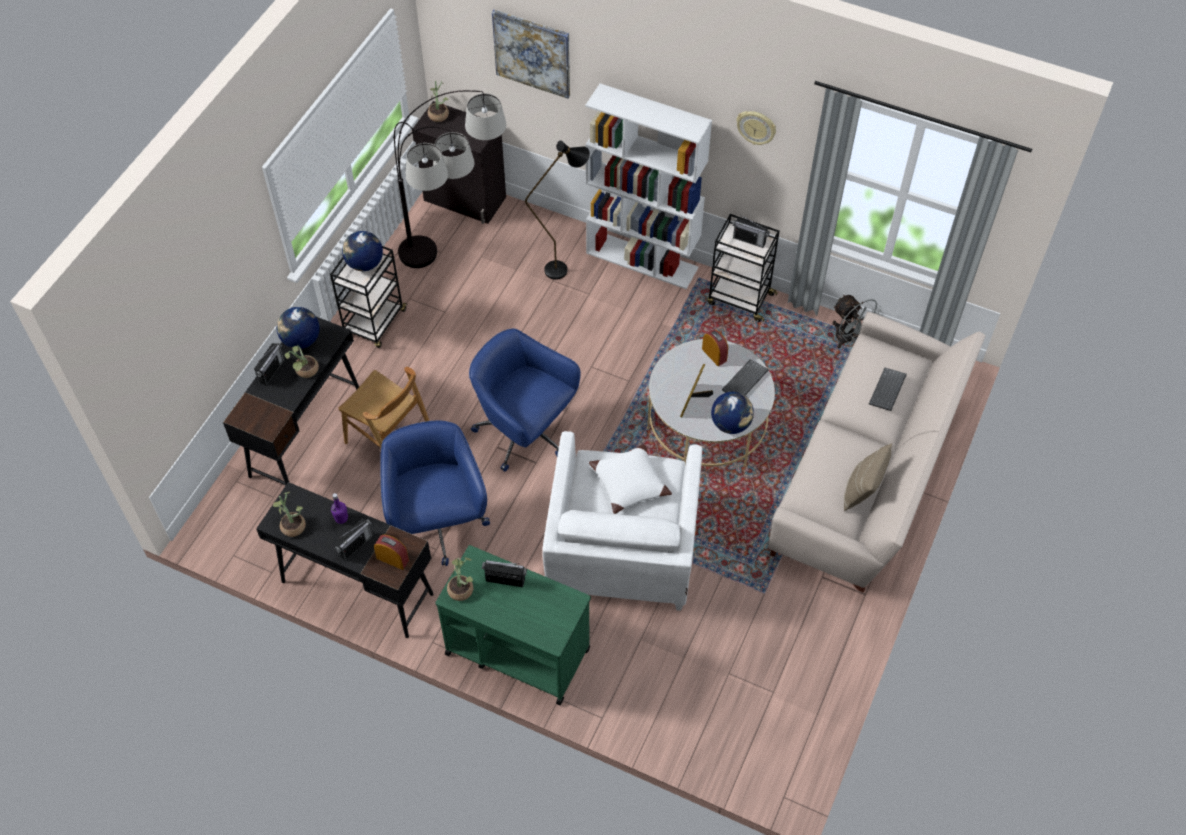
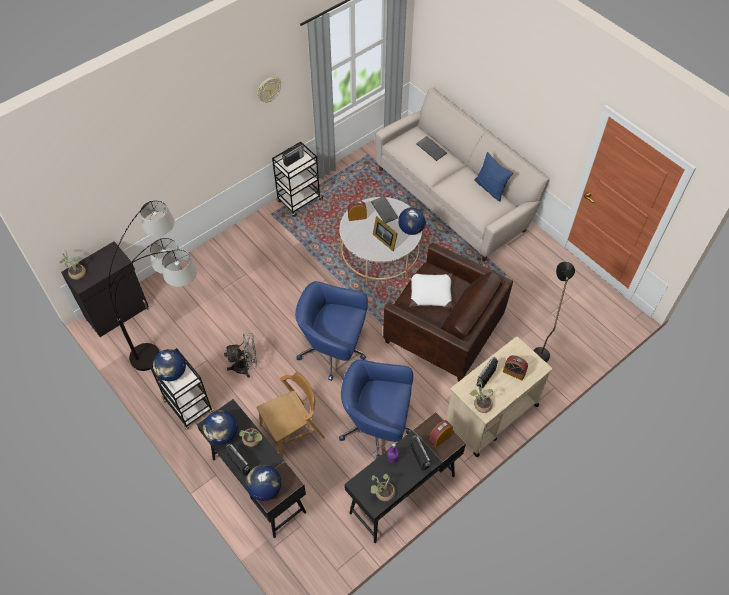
camera: 65 degrees left, 0 degrees up
(251, 408) = (265, 489): none -> globe
(516, 650) = (491, 415): green cart -> beige cart
(525, 433) = (333, 350): blue office chair -> blue office chair turned 45 degrees clockwise
(529, 611) = (514, 372): none -> alarm clock
(532, 53) = (118, 170): picture -> none
(564, 268) = (216, 278): black floor lamp -> black floor lamp (540, 349)
(622, 545) = (442, 330): white armchair -> brown armchair
(642, 260) = (238, 235): white bookcase -> none
(848, 339) = (359, 165): grey fan -> grey fan (246, 367)
(862, 490) = (490, 188): beige pillow -> blue pillow

